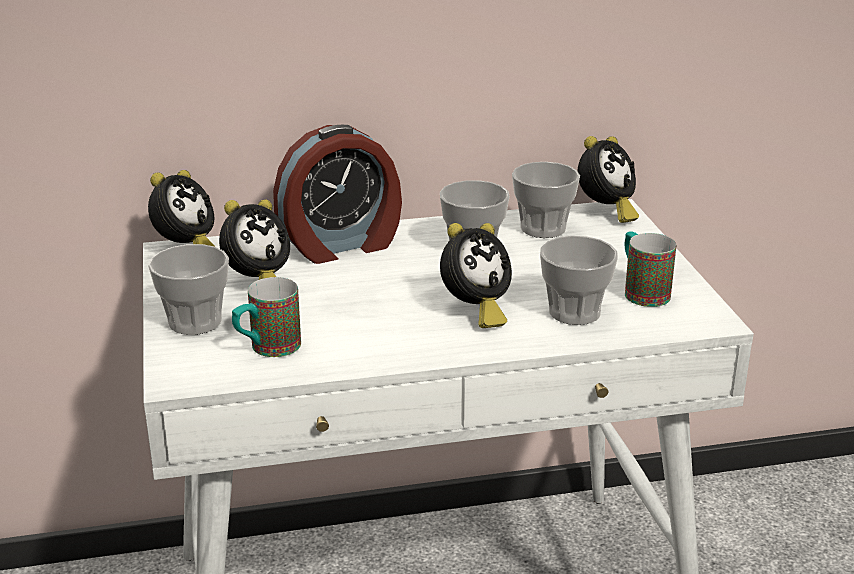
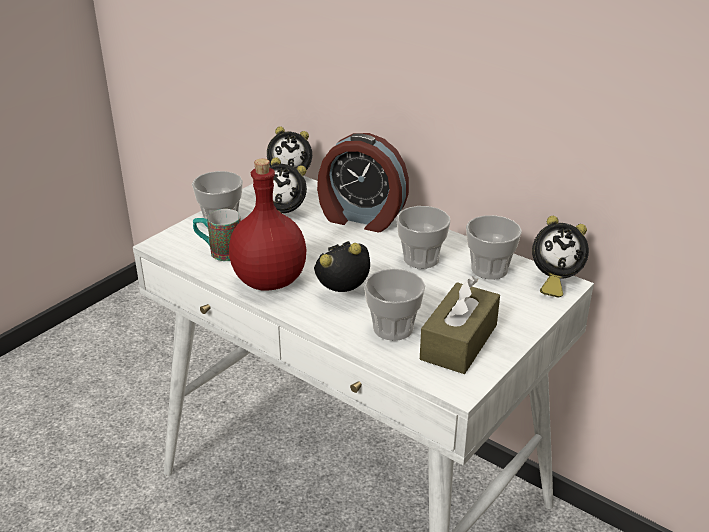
camera: 50 degrees right, 5 degrees up
(380, 341) = (269, 280): none -> red bottle
(474, 312) = (344, 294): alarm clock -> alarm clock turned 150 degrees clockwise
(641, 291) = (459, 342): mug -> brown tissue box

